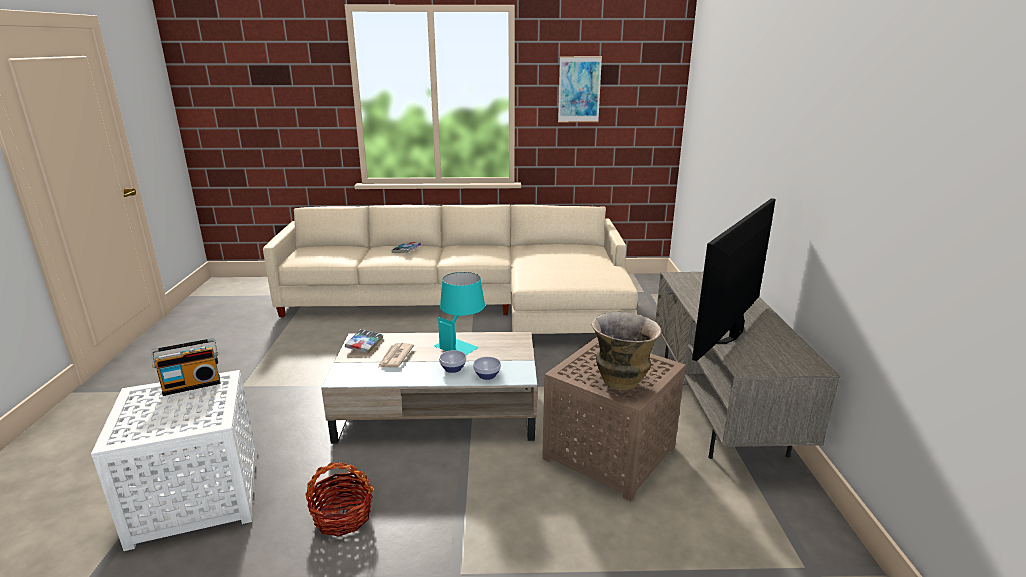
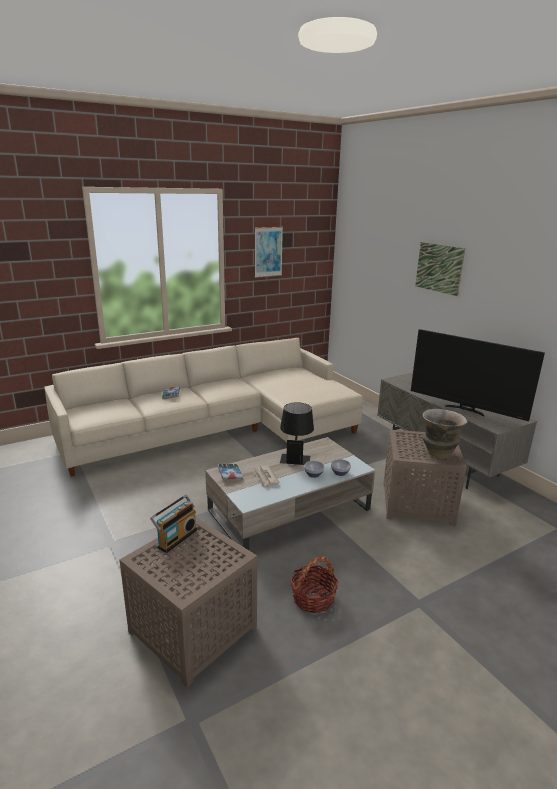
camera: 30 degrees left, 0 degrees up
(199, 495) = (193, 627): white side table -> brown side table
(461, 343) = (295, 456): turquoise table lamp -> black table lamp
(731, 333) = (466, 410): television -> television turned 60 degrees counterclockwise
(767, 109) = (439, 268): none -> picture

